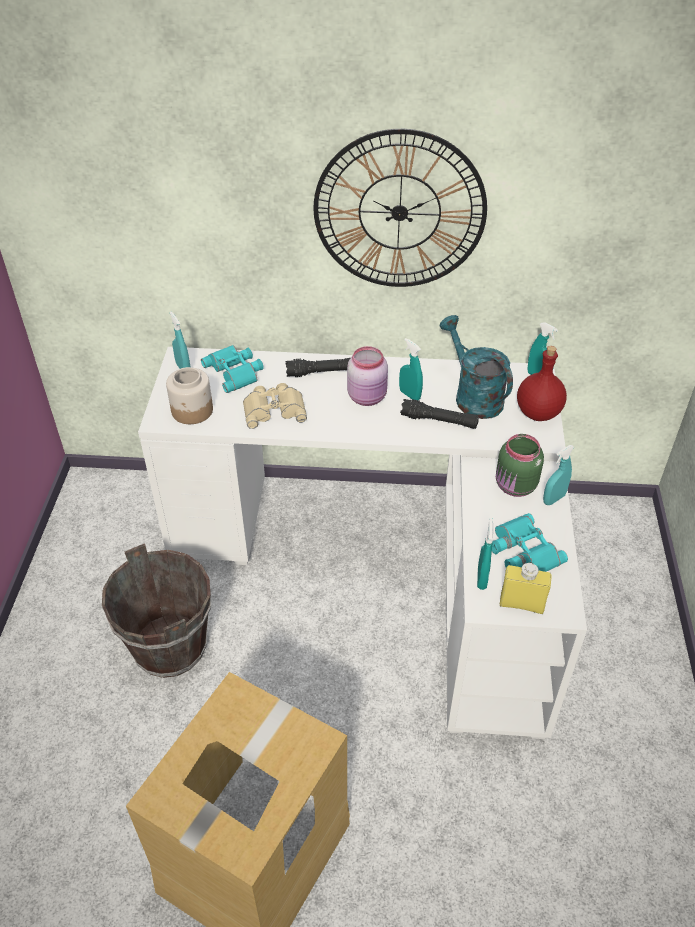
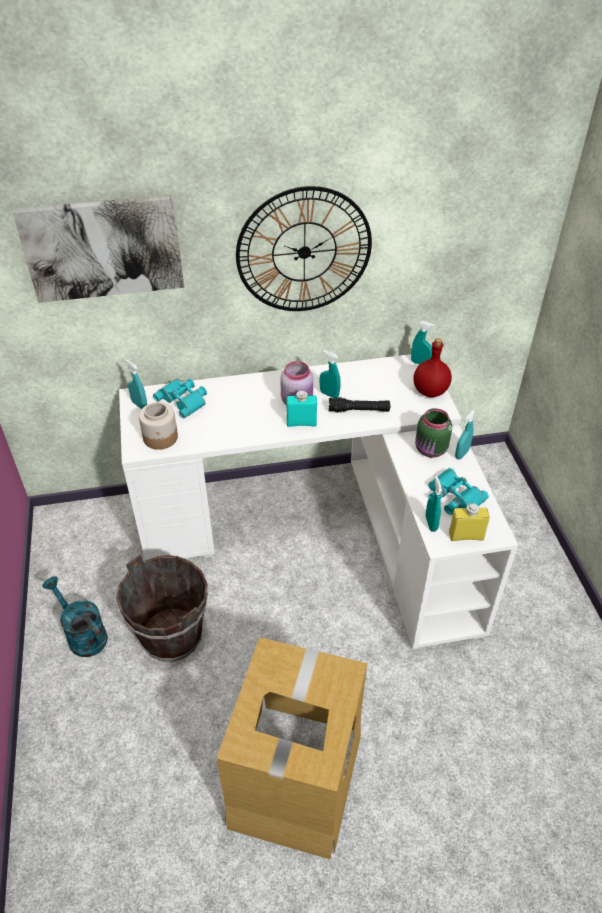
camera: 15 degrees left, 0 degrees up
(156, 174) = (103, 248): none -> picture
(274, 409) = (227, 424): beige binoculars -> none
(322, 372) = (254, 388): black flashlight -> none
(363, 423) = (301, 423): none -> turquoise bottle
(473, 396) = (377, 387): turquoise watering can -> turquoise watering can (82, 634)

